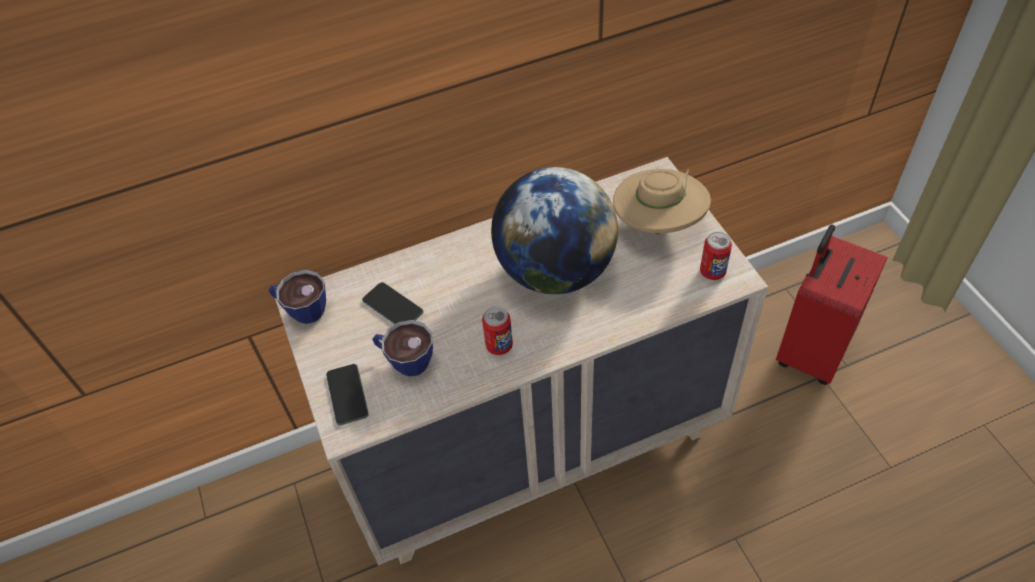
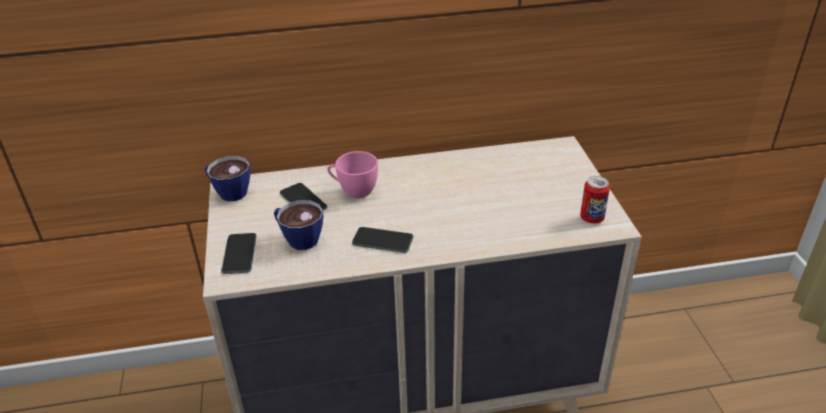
camera: 10 degrees right, 15 degrees down
(445, 282) = (353, 191): none -> pink cup
(499, 345) = (382, 240): can -> phone
(555, 271) = (450, 197): globe -> none
(658, 224) = (552, 179): beige hat -> none
(811, 350) = (700, 362): red suitcase -> none

